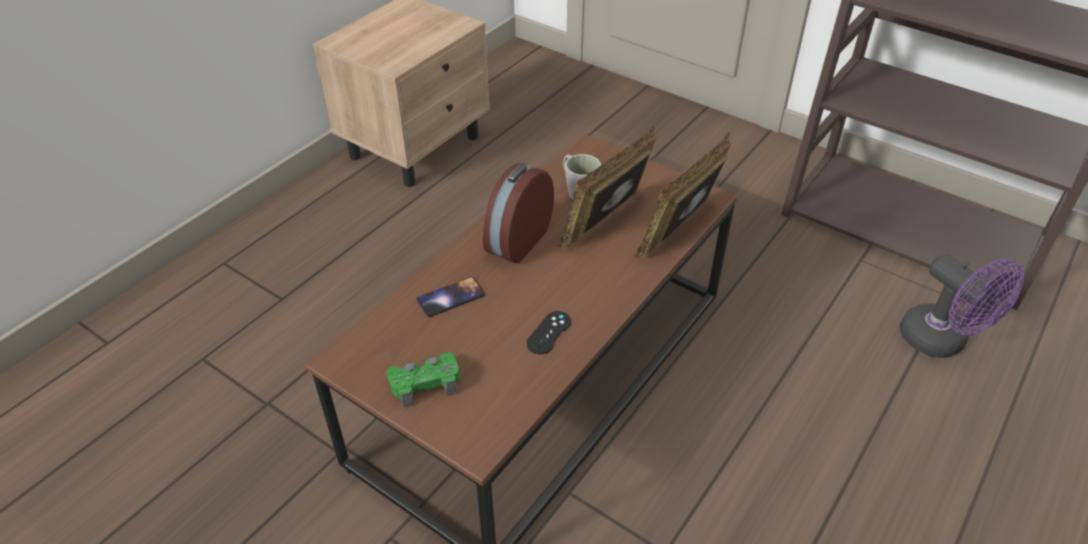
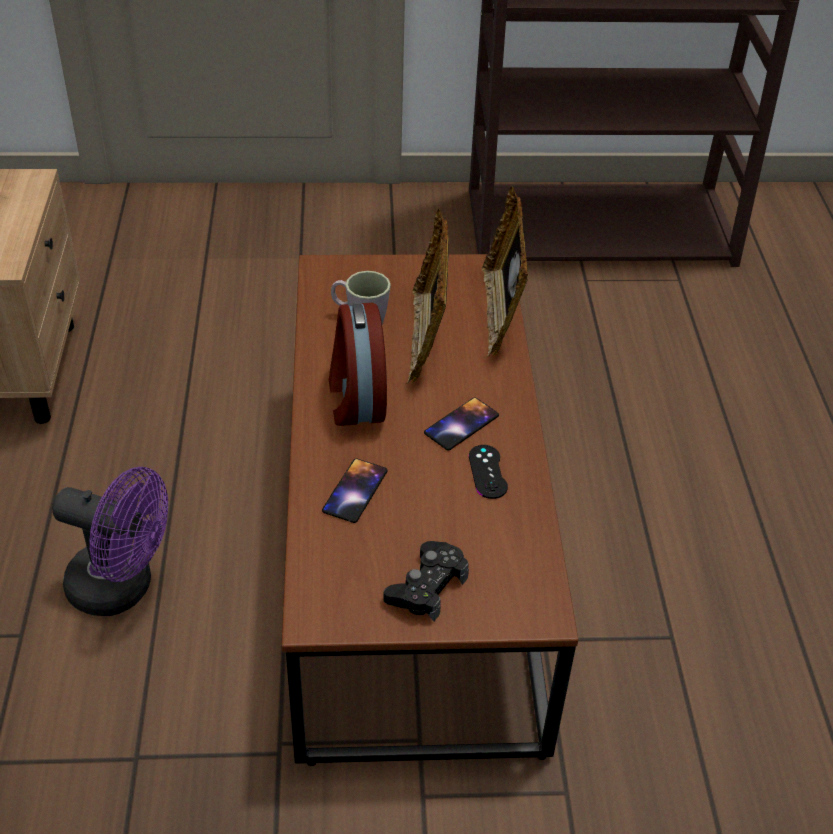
camera: 40 degrees left, 0 degrees up
(425, 383) = (427, 587): green game controller -> black game controller
(567, 292) = (461, 424): none -> phone
(941, 342) = (711, 324): purple fan -> purple fan (123, 588)

